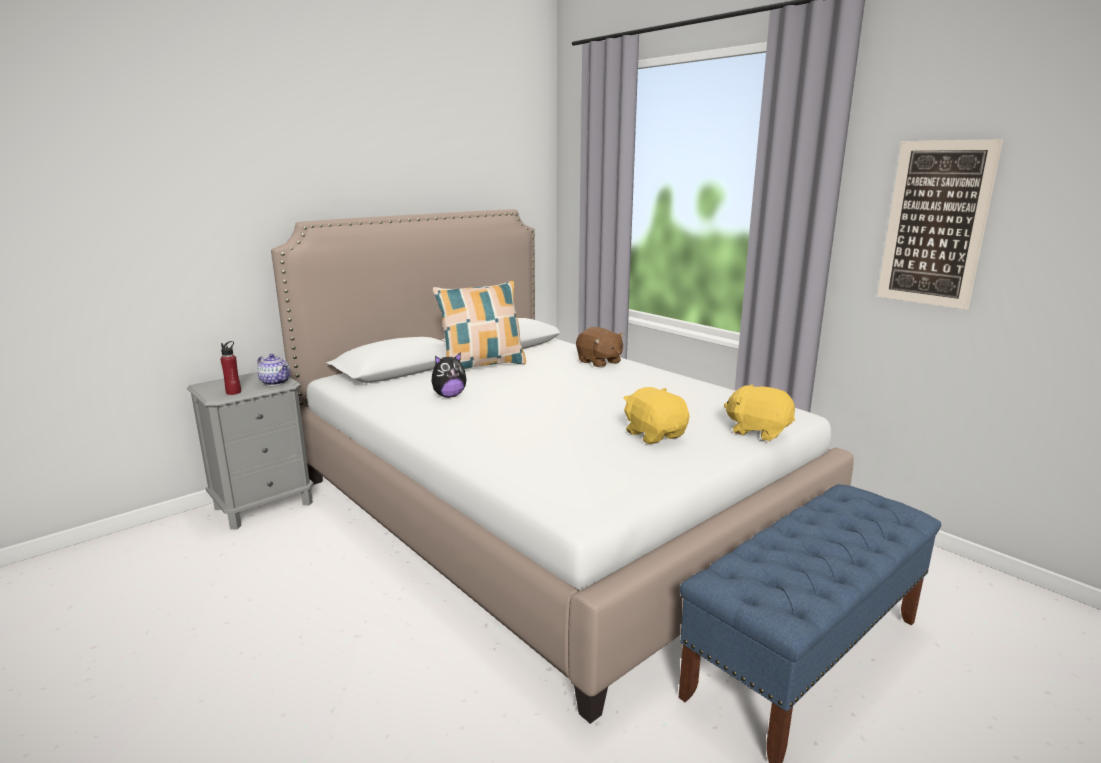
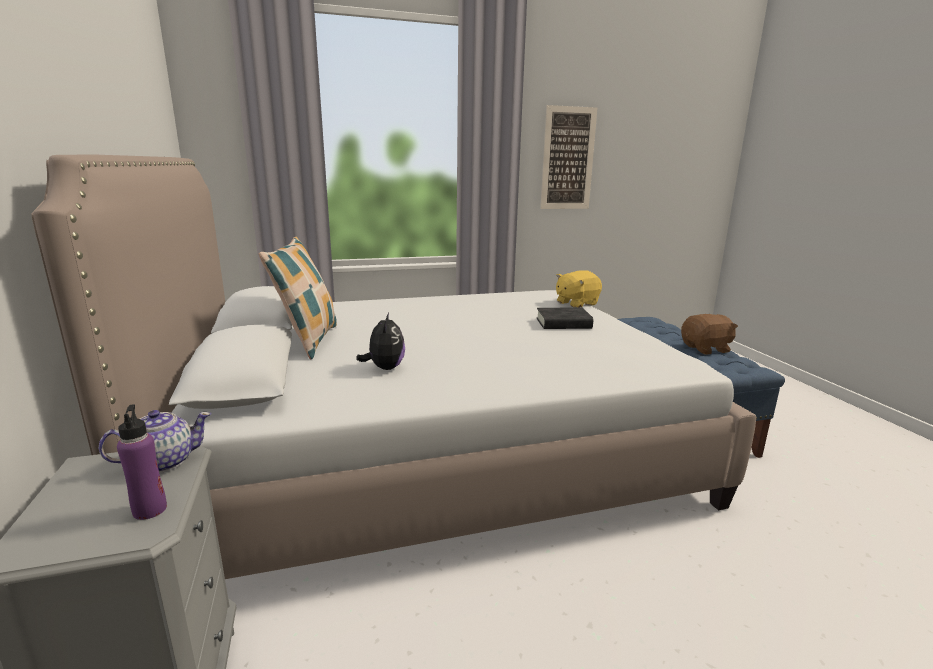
camera: 65 degrees left, 0 degrees up
(233, 392) = (150, 509): red bottle -> purple bottle
(599, 362) = (377, 306): brown plush toy -> brown plush toy (706, 349)
(655, 435) = (563, 323): yellow plush toy -> black book

